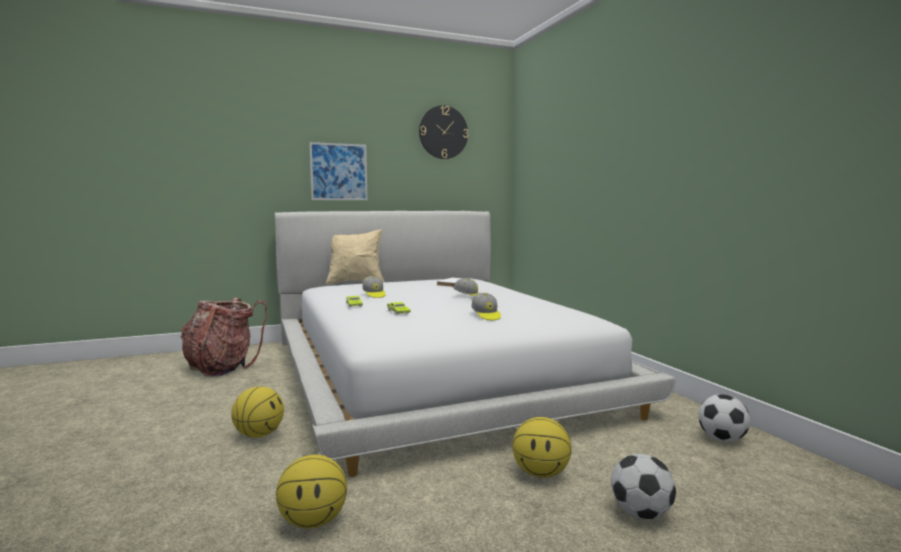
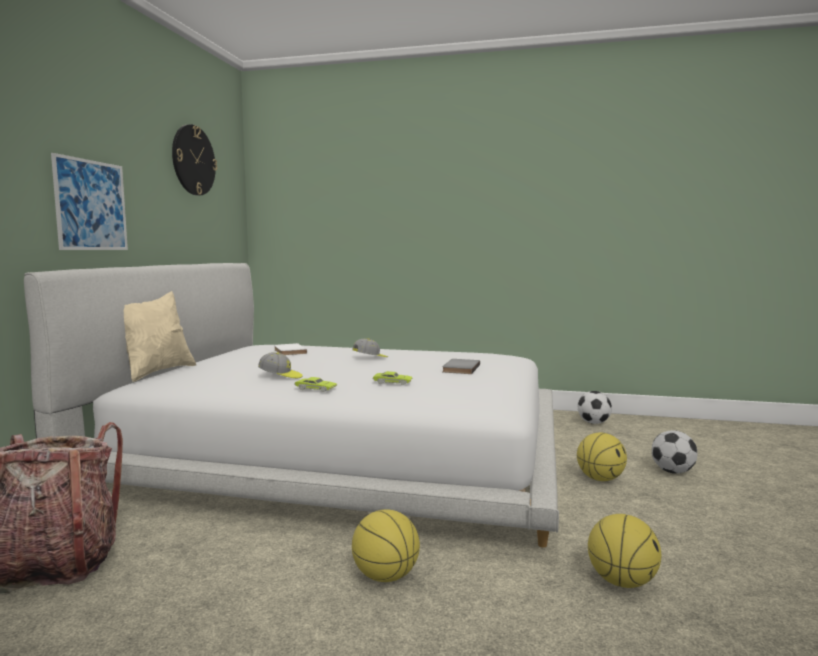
camera: 55 degrees left, 0 degrees up
(486, 316) = (459, 368): cap -> grey book

